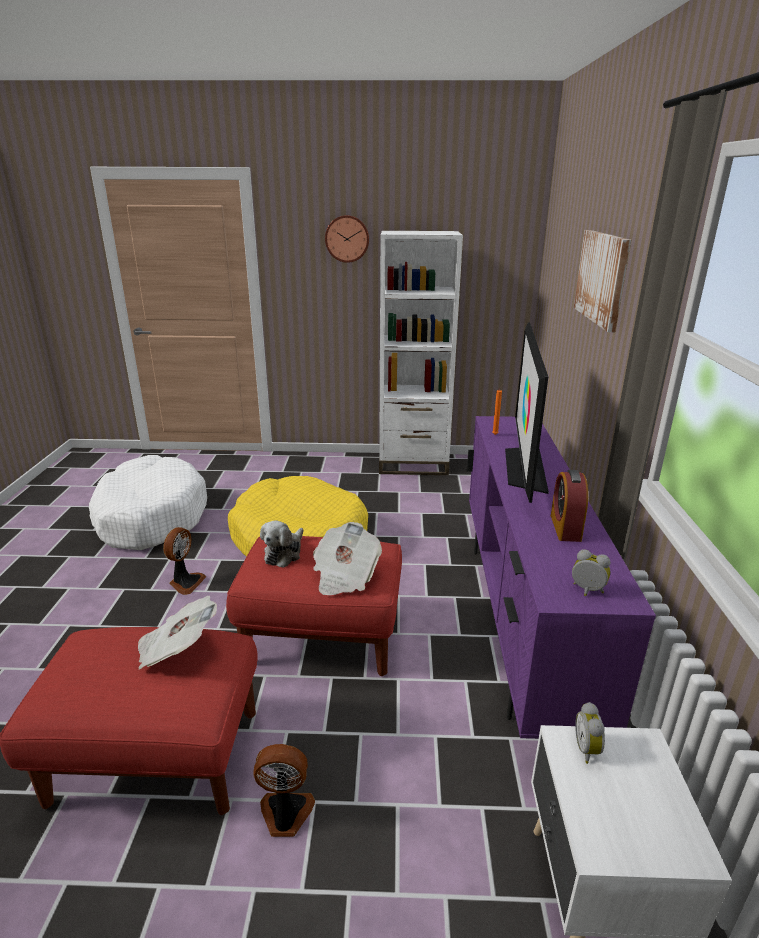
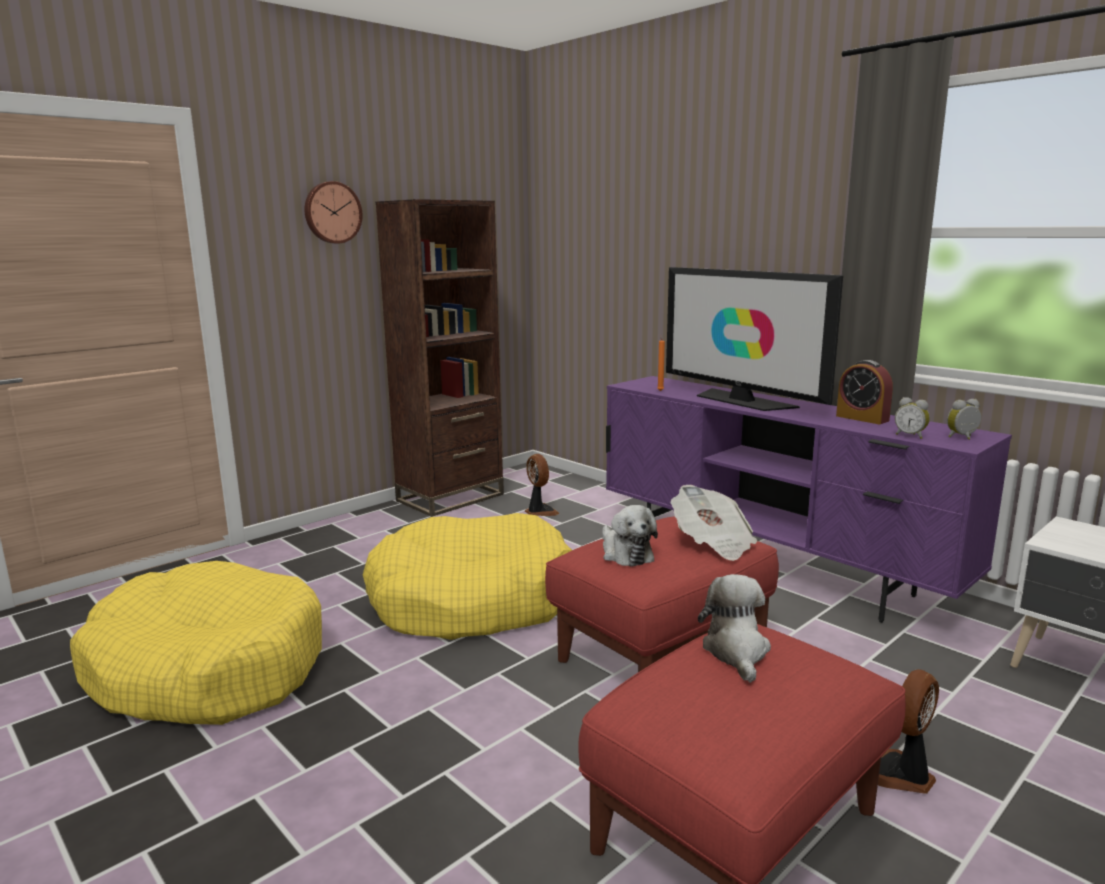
camera: 45 degrees left, 10 degrees down
(150, 516) = (208, 668): white dog bed -> yellow dog bed
(177, 649) = (736, 651): newspaper -> plush toy
(185, 582) = (422, 697): fan -> fan (540, 511)
(413, 464) = (450, 498): white bookcase -> brown bookcase
(588, 749) = (1063, 540): alarm clock -> alarm clock (910, 436)
(602, 278) = (710, 220): picture -> none

